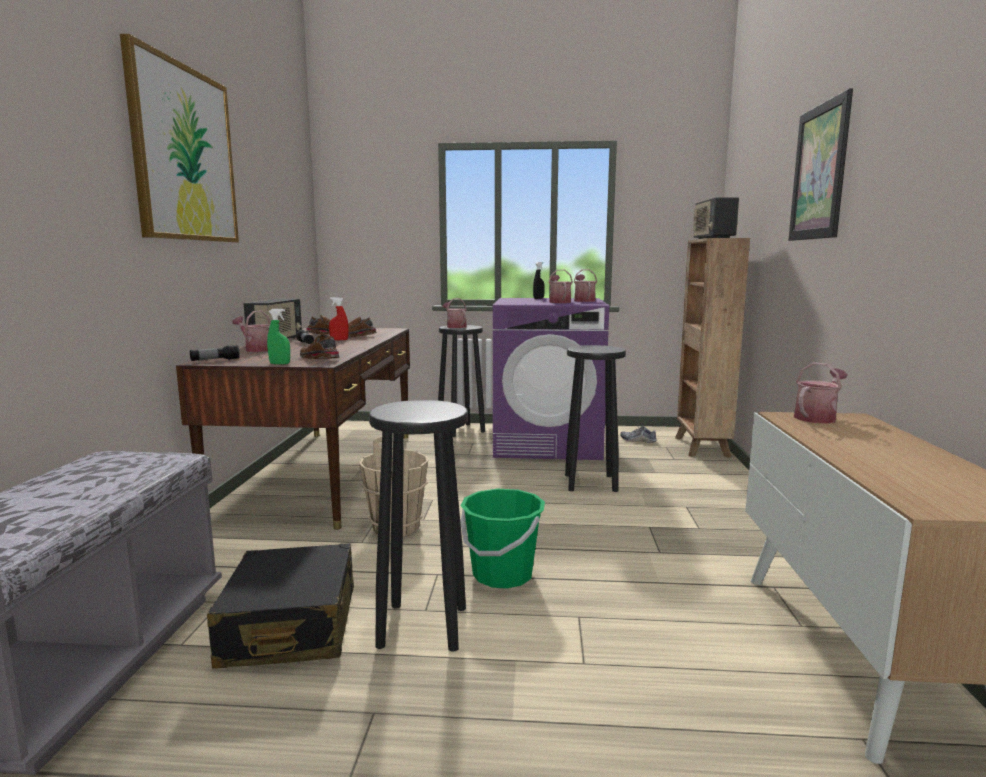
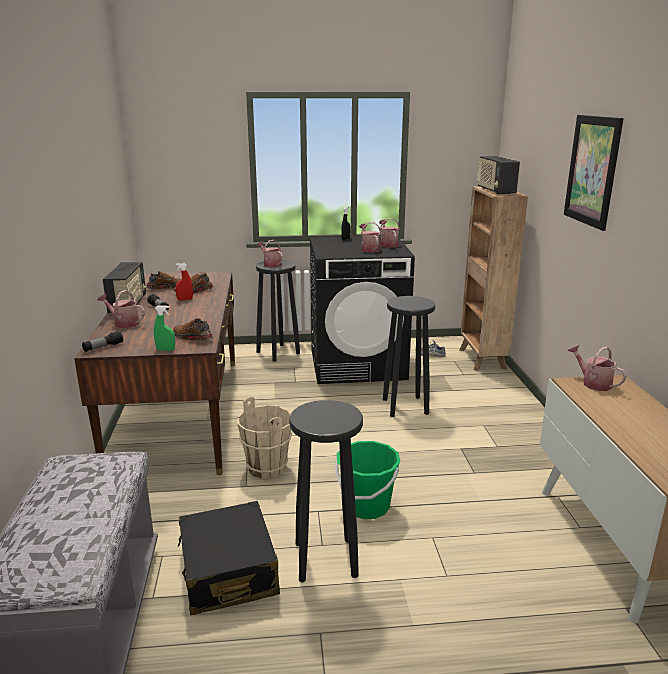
camera: 10 degrees left, 10 degrees up
(184, 154) = (55, 163): picture -> none
(548, 444) = (358, 364): purple washing machine -> black washing machine
(817, 417) = (593, 383): watering can -> watering can turned 75 degrees counterclockwise

